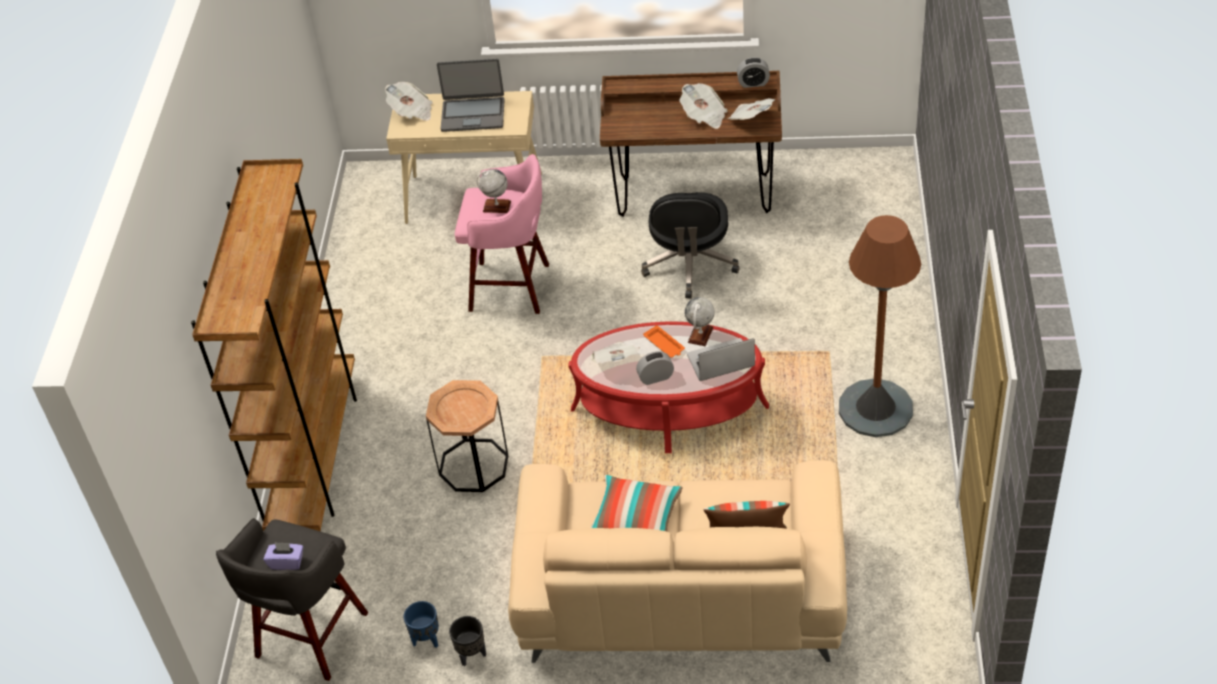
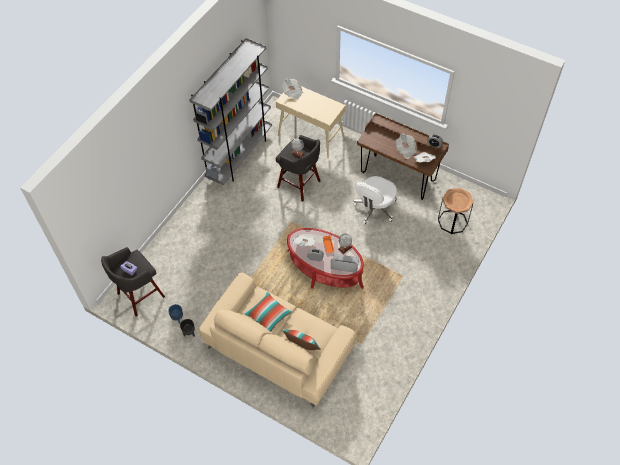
camera: 25 degrees right, 10 degrees up
(315, 456) = (184, 222): brown bookcase -> none
(351, 290) = (239, 156): none -> grey bookcase
(473, 114) = (315, 106): laptop -> none
(473, 465) = (237, 255): brown side table -> brown side table (452, 221)
(512, 288) = (300, 185): pink stool -> grey stool
(690, 265) = (375, 208): black office chair -> white office chair
(875, 408) = (404, 310): brown floor lamp -> none

